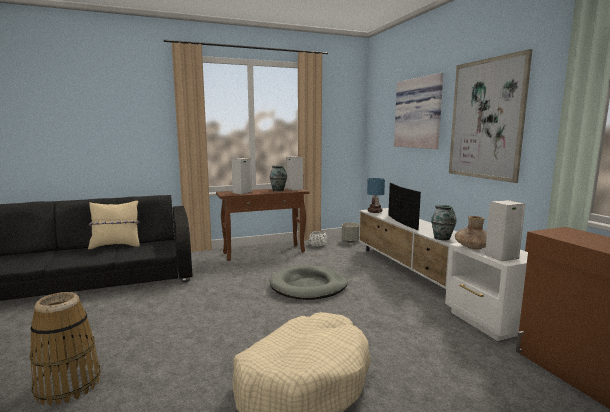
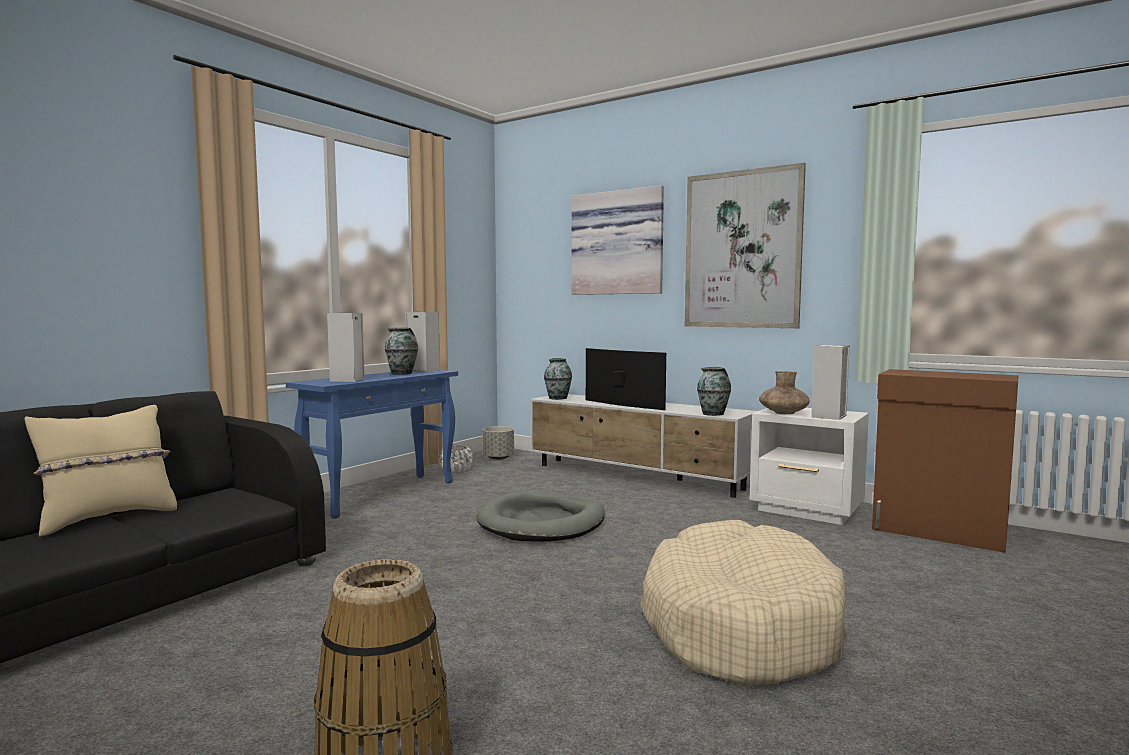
camera: 35 degrees left, 5 degrees down
(264, 252) = (383, 495): brown console table -> blue console table
(375, 212) = (558, 398): table lamp -> vase

